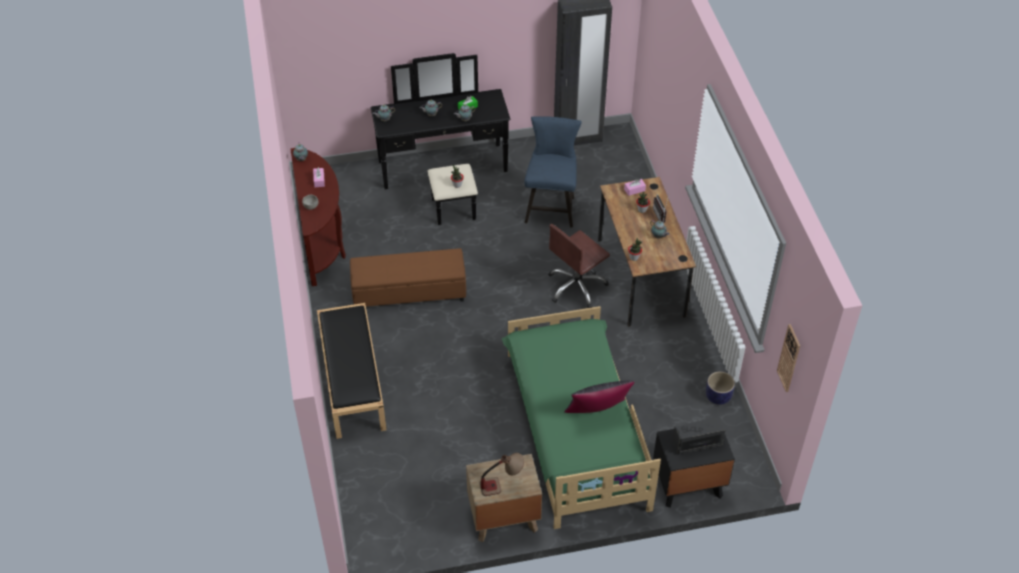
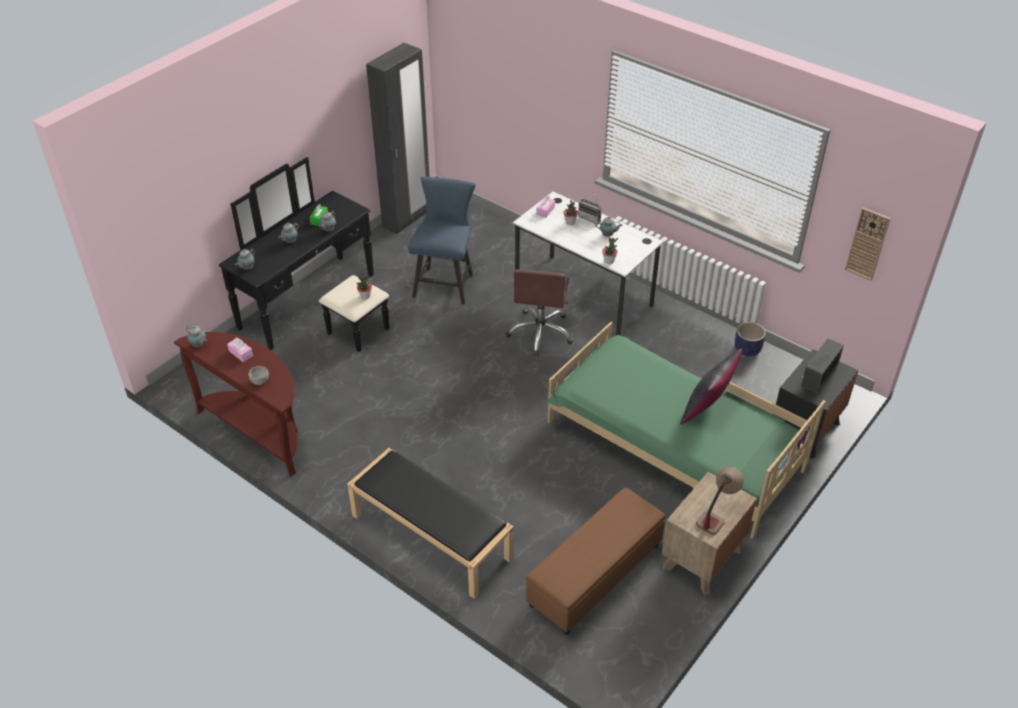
camera: 40 degrees left, 5 degrees down
(409, 293) = (397, 424): brown ottoman -> brown ottoman (595, 575)
(551, 207) = (445, 282): blue chair -> blue chair turned 45 degrees clockwise
(640, 277) = (583, 296): brown desk -> white desk

